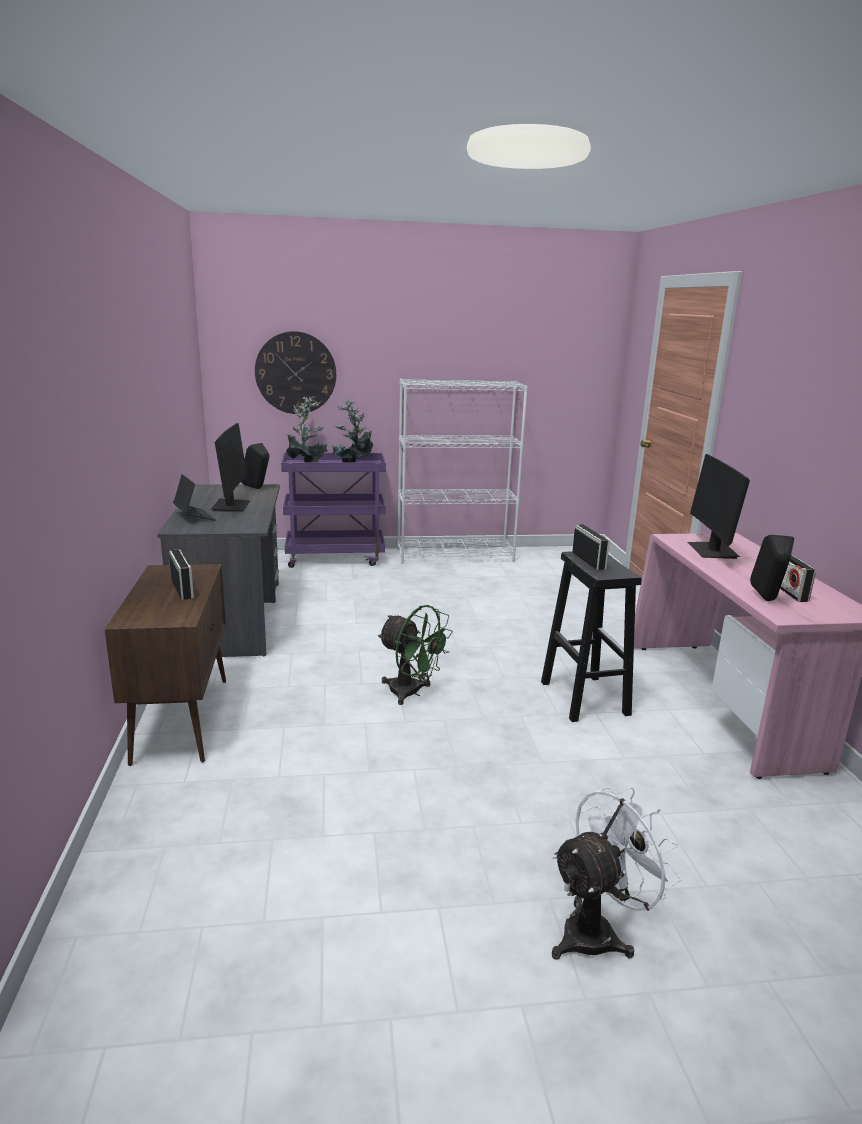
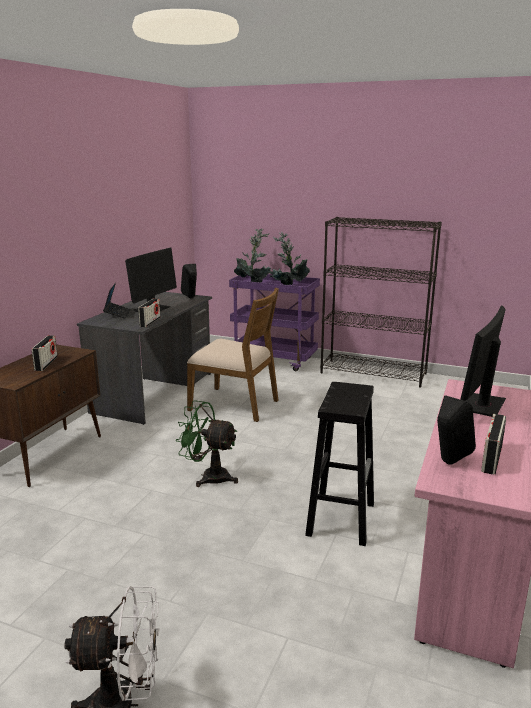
camera: 30 degrees right, 0 degrees up
(295, 373) = (256, 210): wall clock -> none
(348, 613) = (235, 404): none -> brown chair
(411, 693) = (209, 477): green fan -> green fan turned 135 degrees clockwise
(455, 555) = (374, 373): white bookcase -> black bookcase
(588, 561) = (341, 393): radio -> radio (150, 322)

